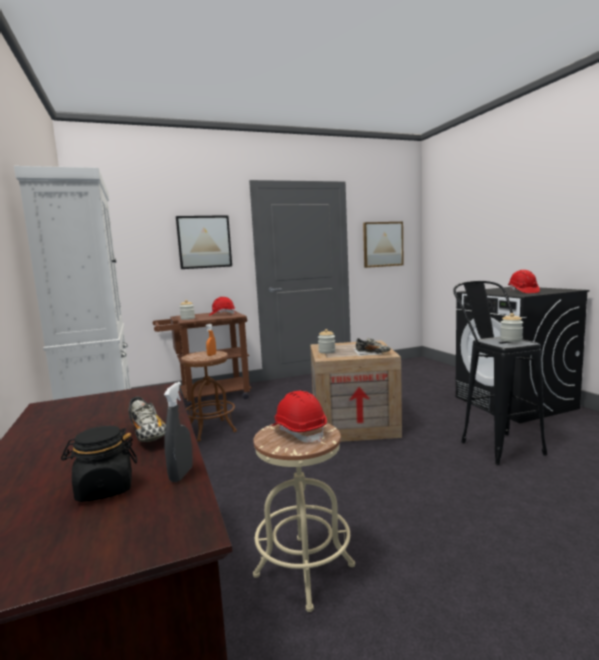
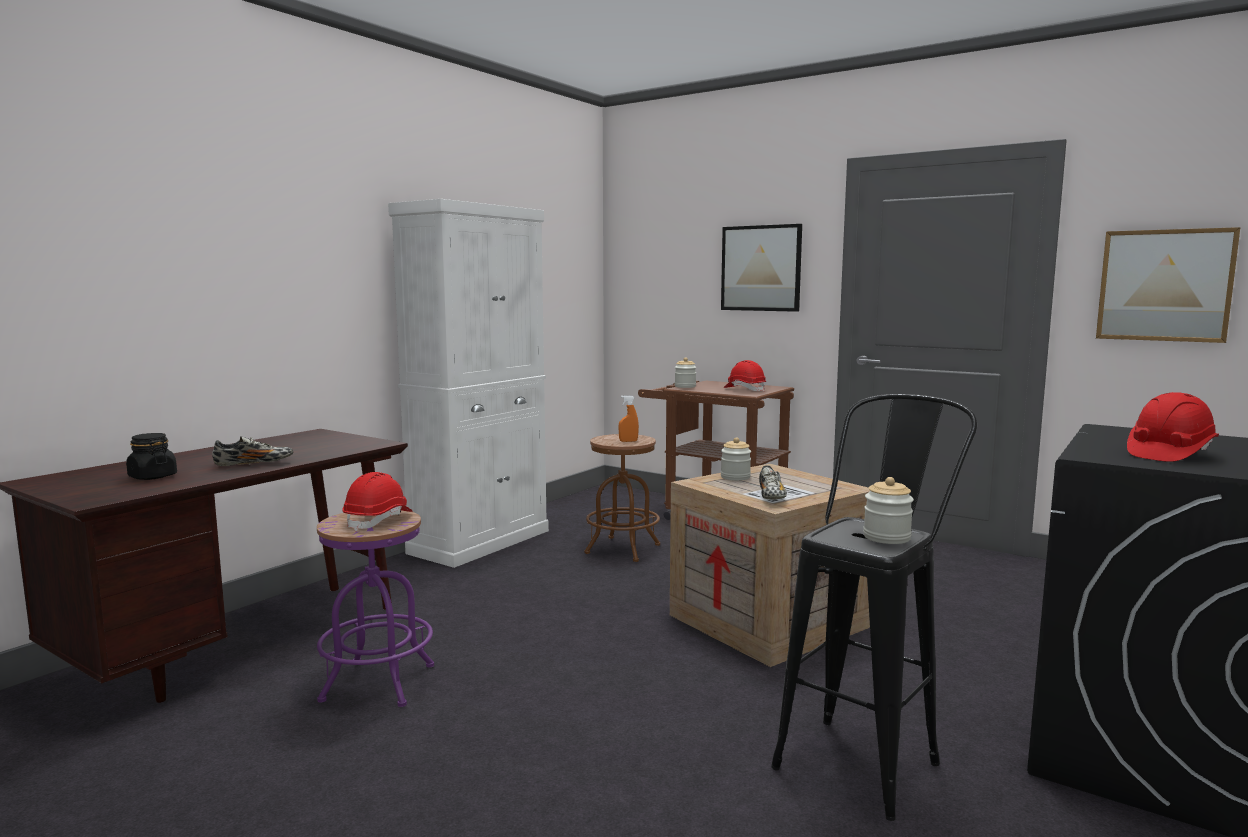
camera: 55 degrees right, 0 degrees up
(148, 434) = (254, 464): shoe -> shoe turned 135 degrees counterclockwise
(181, 474) = (176, 485): grey spray bottle -> none
(304, 570) = (378, 683): beige stool -> purple stool

